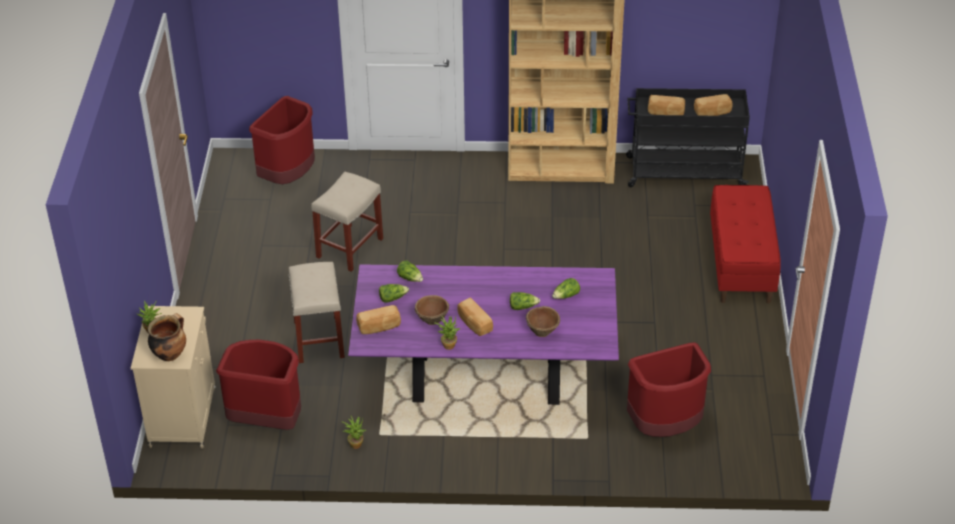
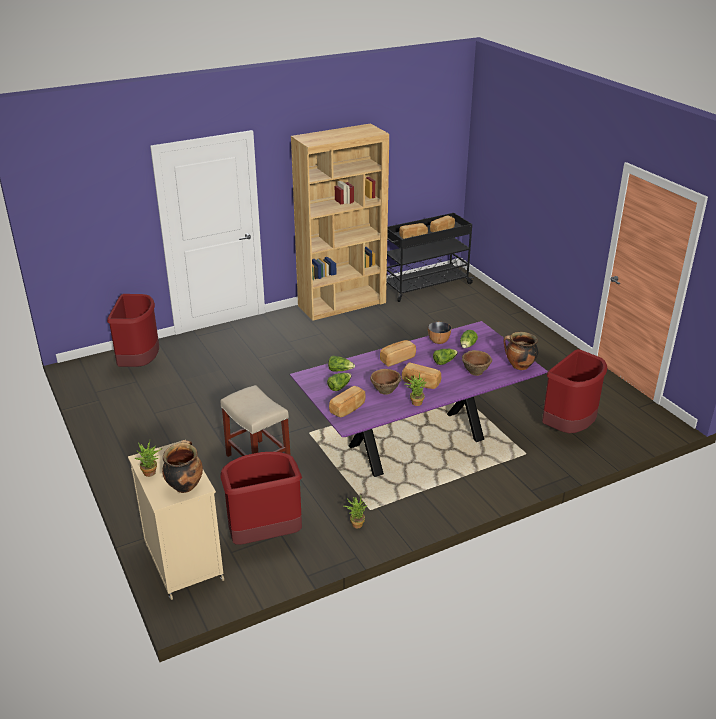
camera: 30 degrees left, 10 degrees down
(350, 247) = (229, 392): beige stool -> none
(478, 285) = (397, 359): none -> bread
(542, 278) = (439, 341): none -> bowl
(594, 342) = (519, 366): none -> cooking pot
(741, 264) = (513, 322): red bench -> none

